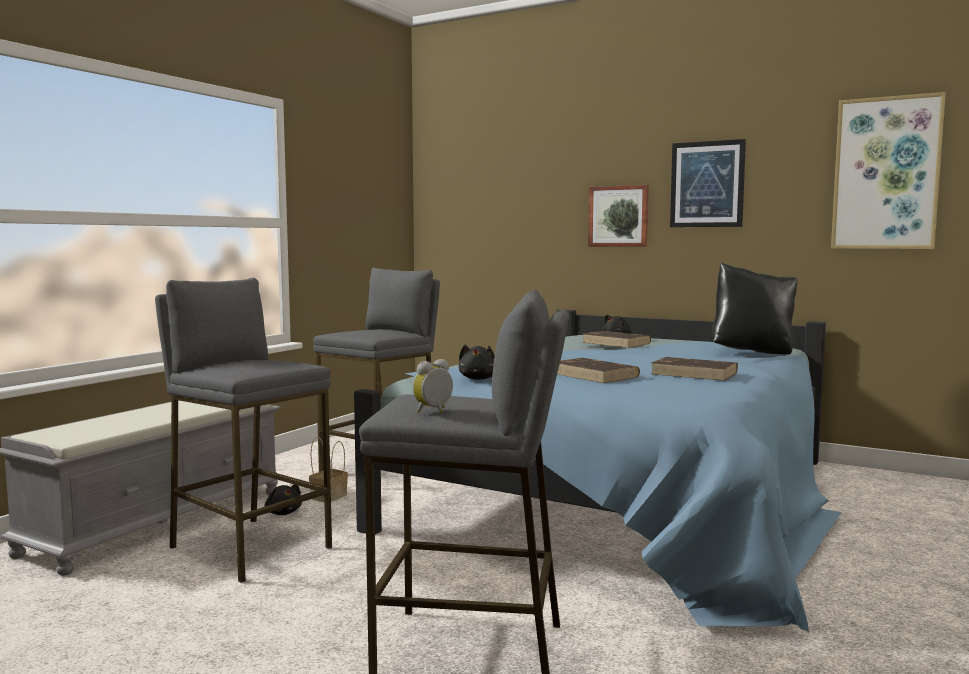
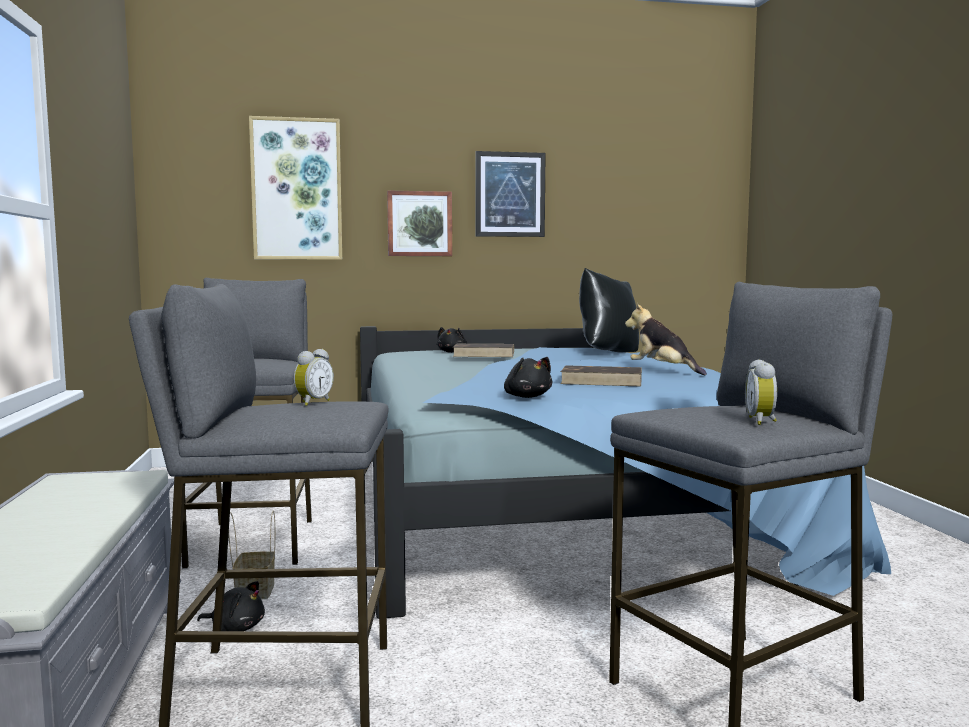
camera: 40 degrees left, 0 degrees up
(273, 361) = (312, 403): none -> alarm clock
(695, 373) = (663, 370): brown book -> plush toy
(886, 173) = (658, 193): picture -> picture (297, 189)

